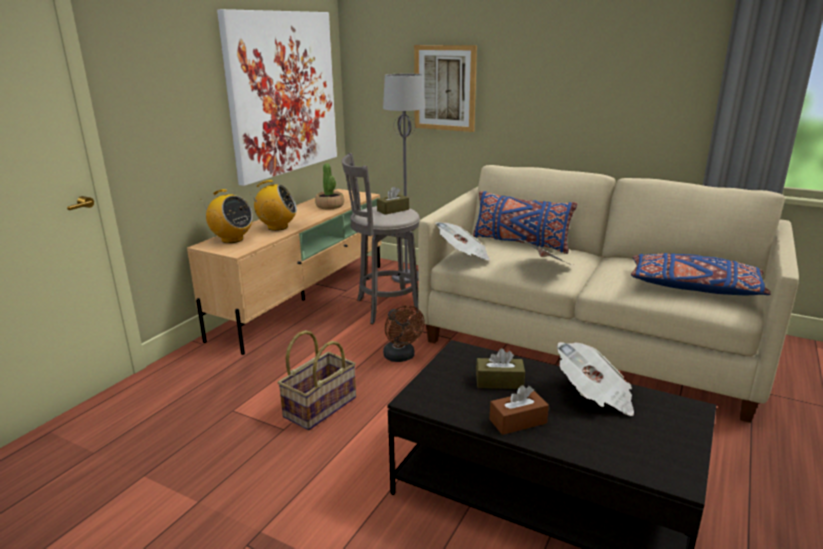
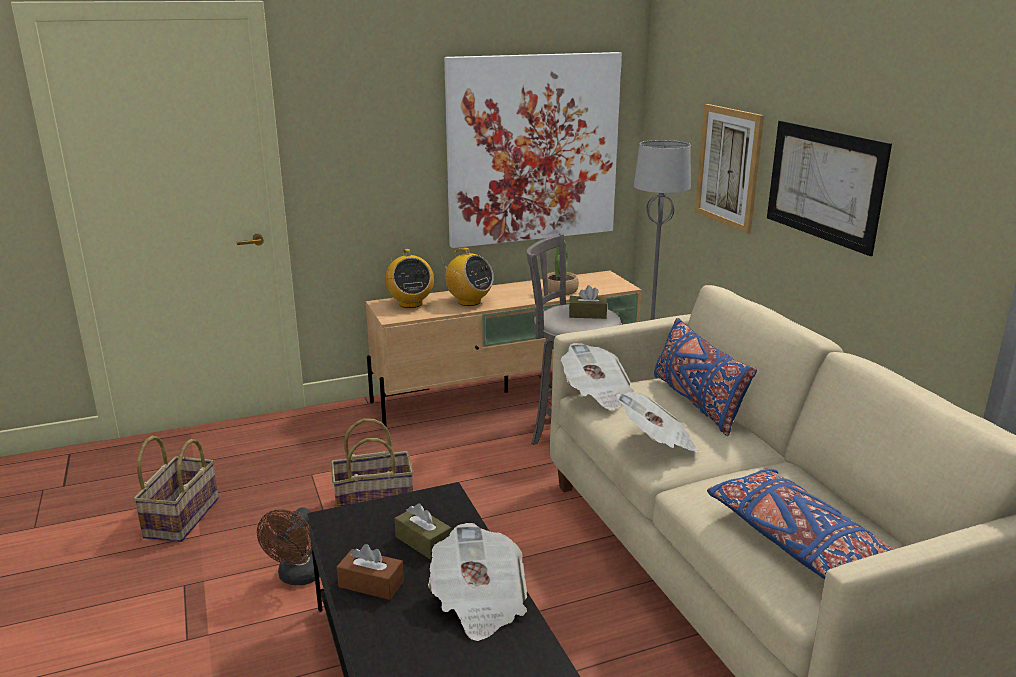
camera: 40 degrees right, 0 degrees up
(154, 499) = (181, 517): none -> basket
(401, 357) = (509, 491): brown fan -> brown fan (298, 577)
(541, 84) = (824, 184): none -> picture

